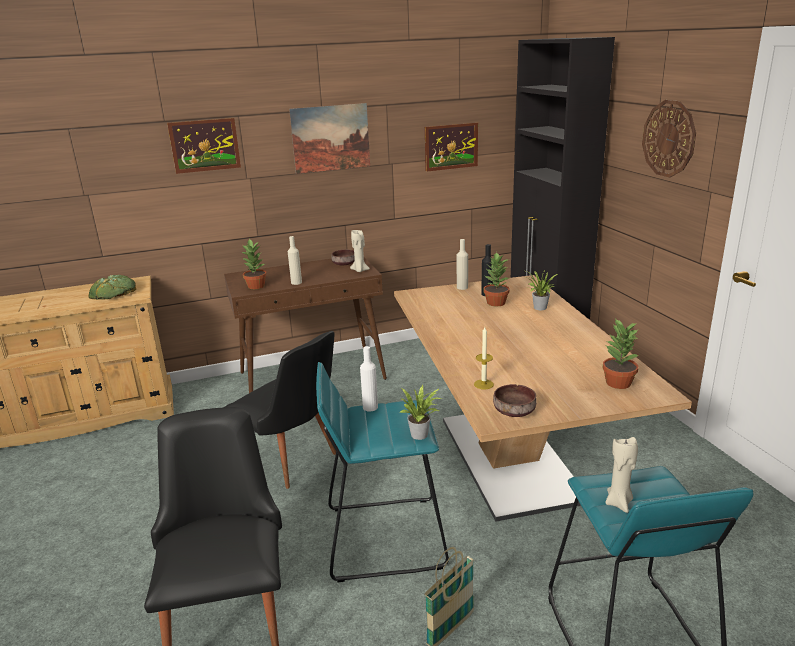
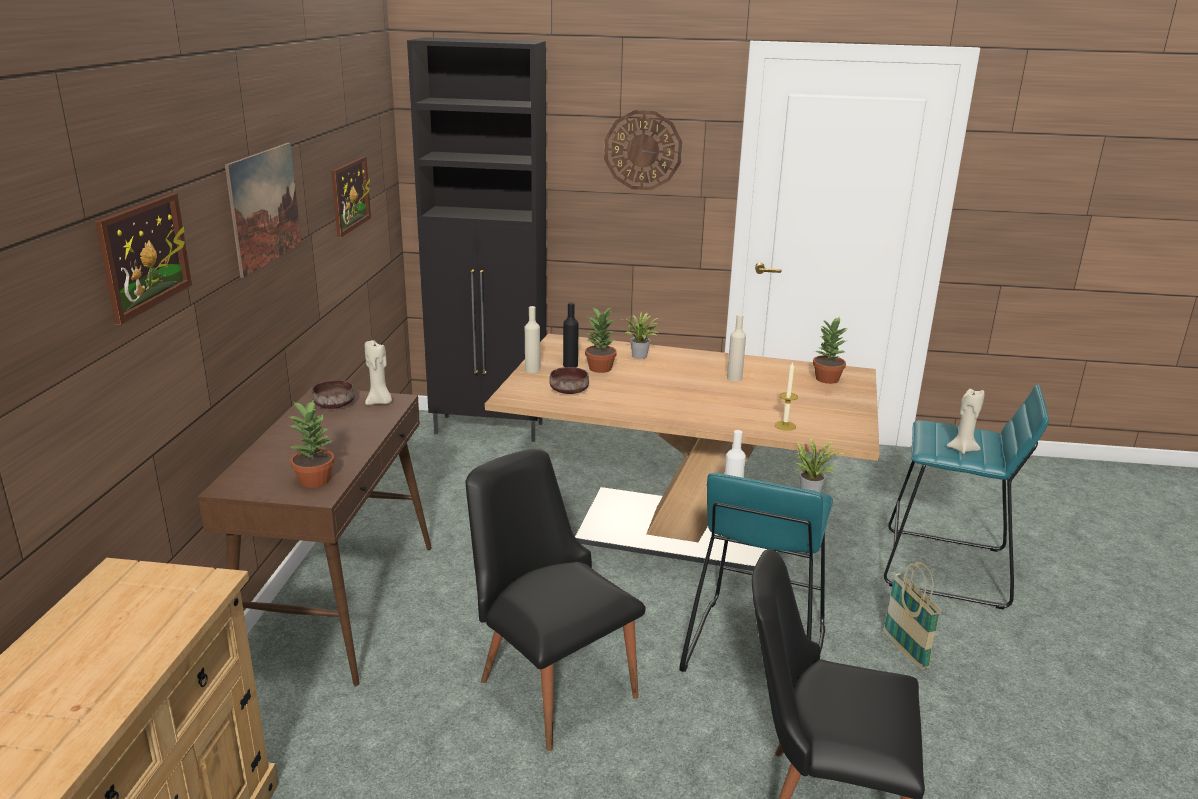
camera: 65 degrees left, 0 degrees up
(113, 292) = (145, 608): bread -> none
(292, 461) = (549, 680): black chair -> black chair turned 105 degrees counterclockwise
(296, 282) = (353, 450): beige bottle -> beige bottle (734, 378)
(513, 411) = (847, 429): brown bowl -> brown bowl (569, 391)

